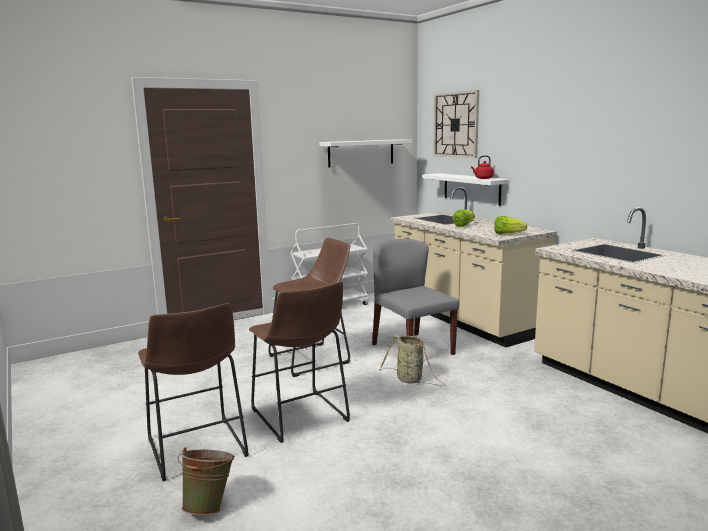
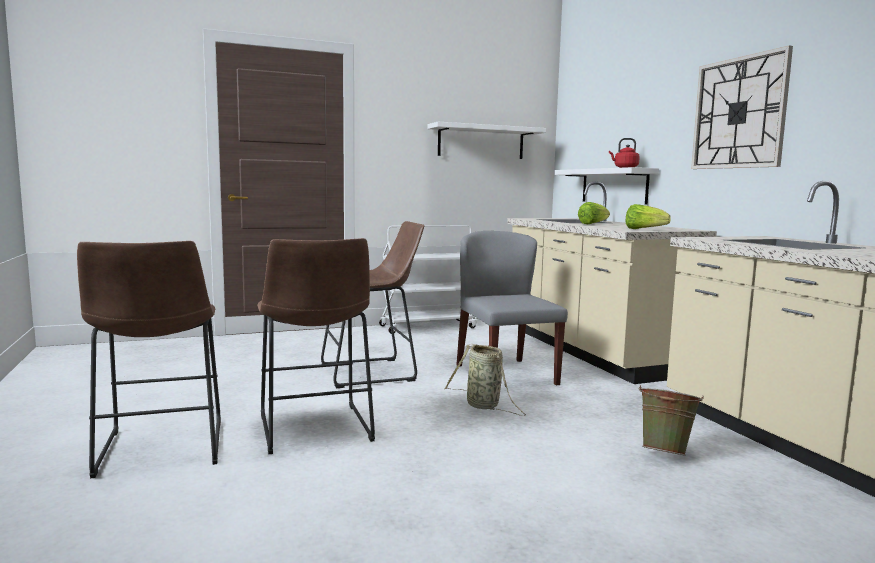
camera: 10 degrees right, 5 degrees down
(210, 506) = (123, 514): green bucket -> green bucket (665, 452)
(456, 125) = (599, 107): wall clock -> wall clock (739, 113)

